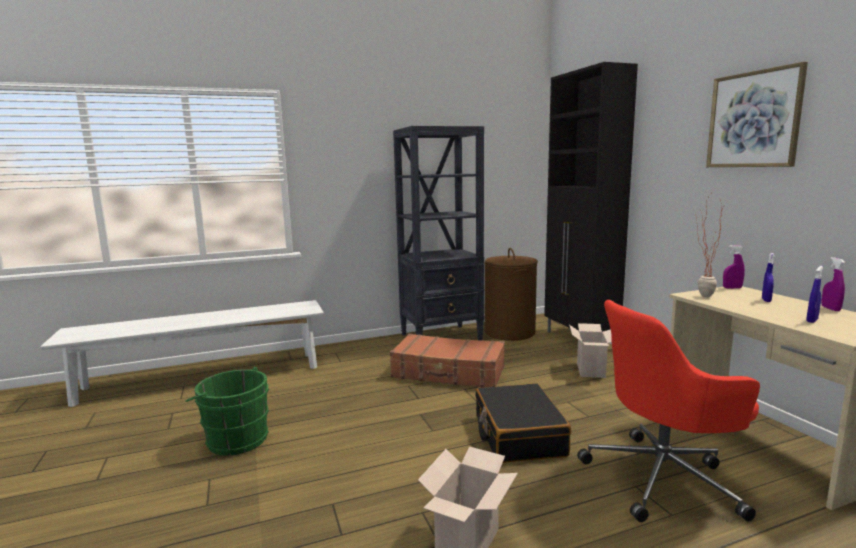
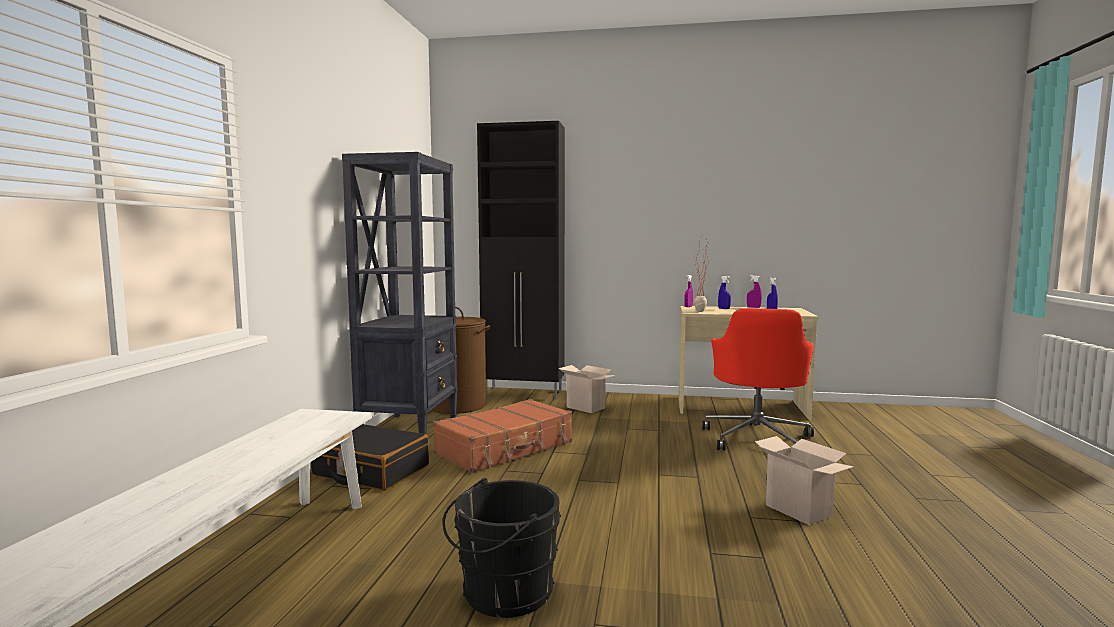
camera: 60 degrees left, 5 degrees down
(235, 439) = (502, 593): green bucket -> black bucket
(518, 435) = (662, 456): black suitcase -> black suitcase (370, 471)
(753, 119) = (678, 185): picture -> none

